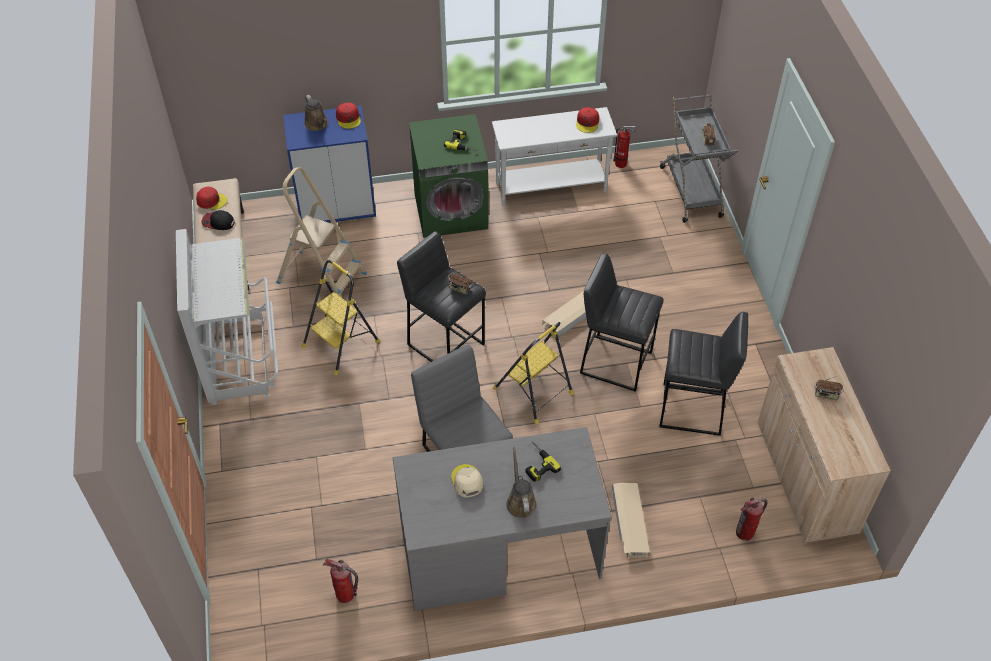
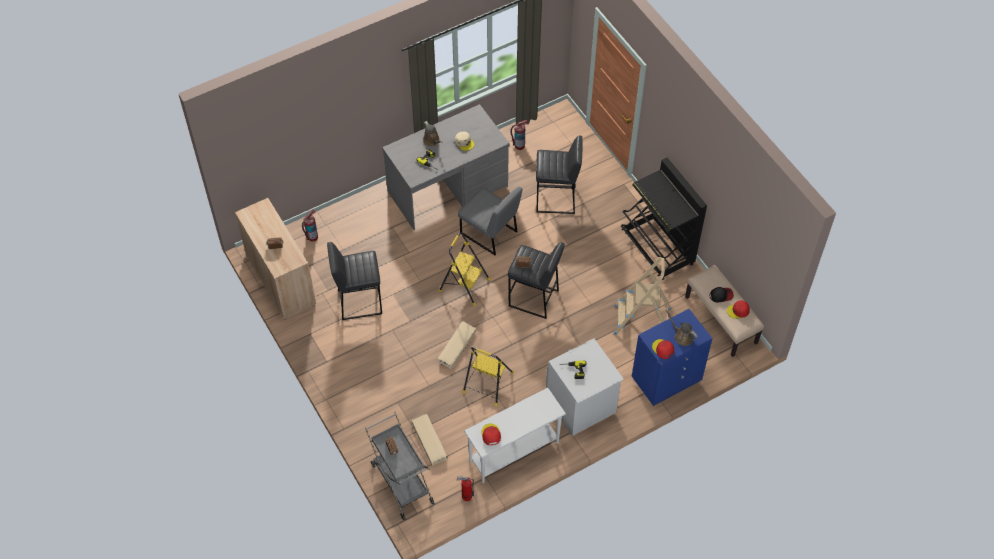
camera: 160 degrees right, 5 degrees up
(242, 360) = (656, 249): white shoe rack -> black shoe rack
(342, 342) = (601, 280): yellow step ladder -> yellow step ladder (487, 383)
(451, 210) = (580, 406): green washing machine -> white washing machine
(615, 362) = (418, 319): grey stool -> grey stool (556, 199)
(629, 523) = (379, 223): beige storage box -> beige storage box (429, 441)

